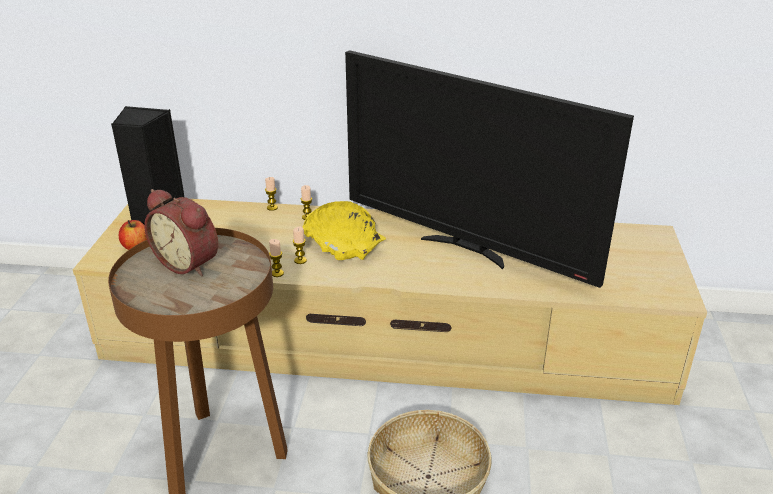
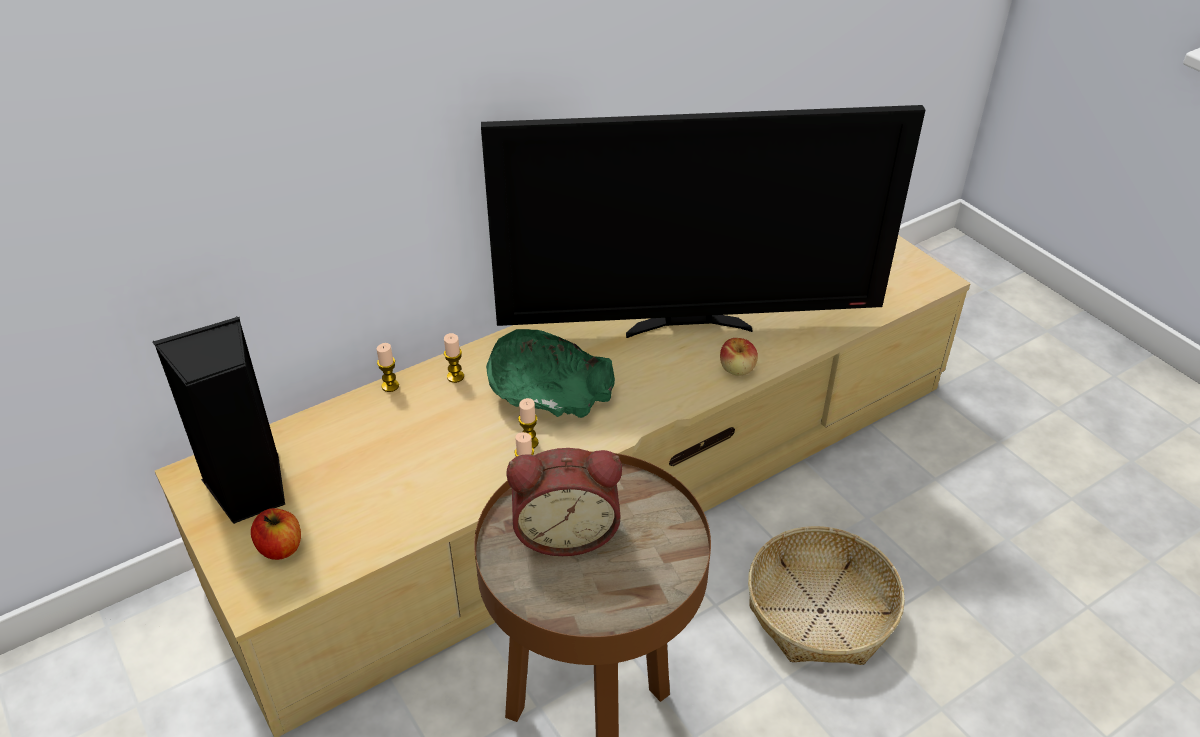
camera: 40 degrees left, 10 degrees up
(344, 243) = (548, 390): yellow bowl -> green bowl
(465, 282) = (737, 369): none -> apple

